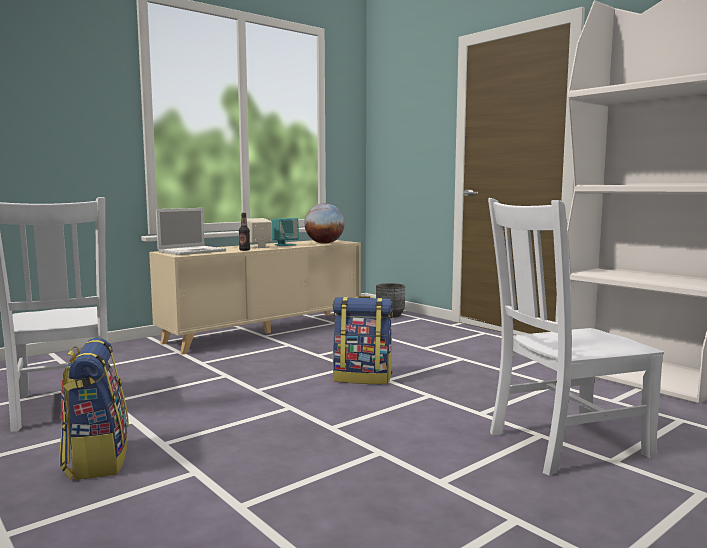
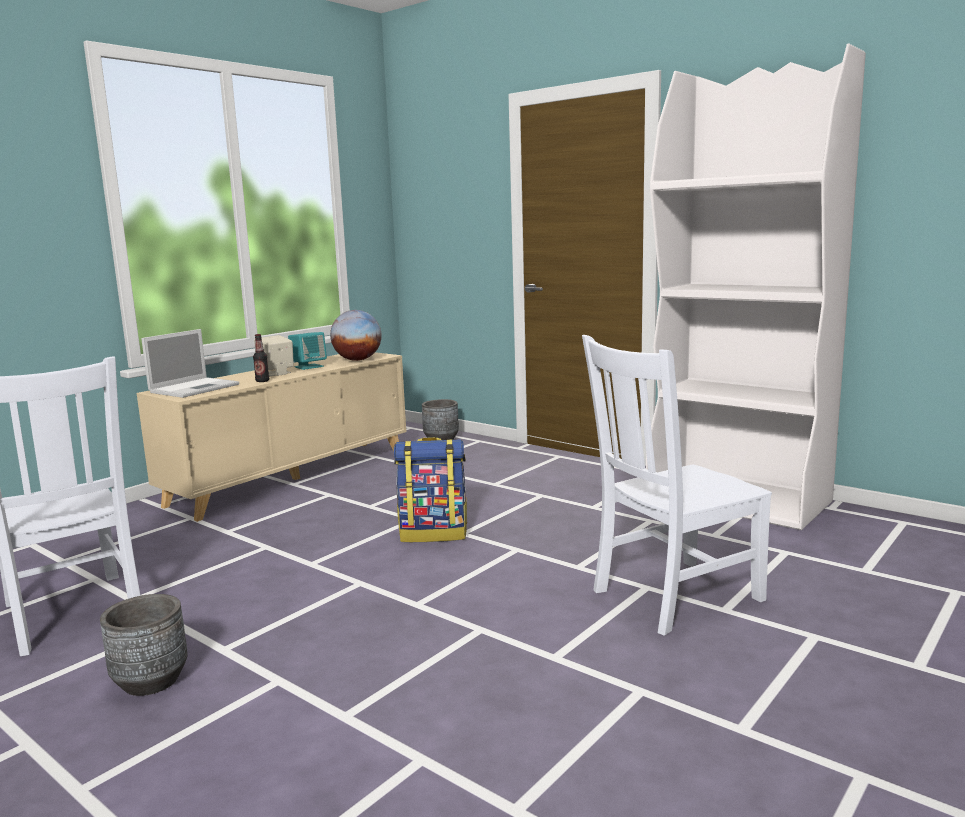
camera: 10 degrees left, 5 degrees up
(96, 460) = (150, 681): backpack -> grey planter

